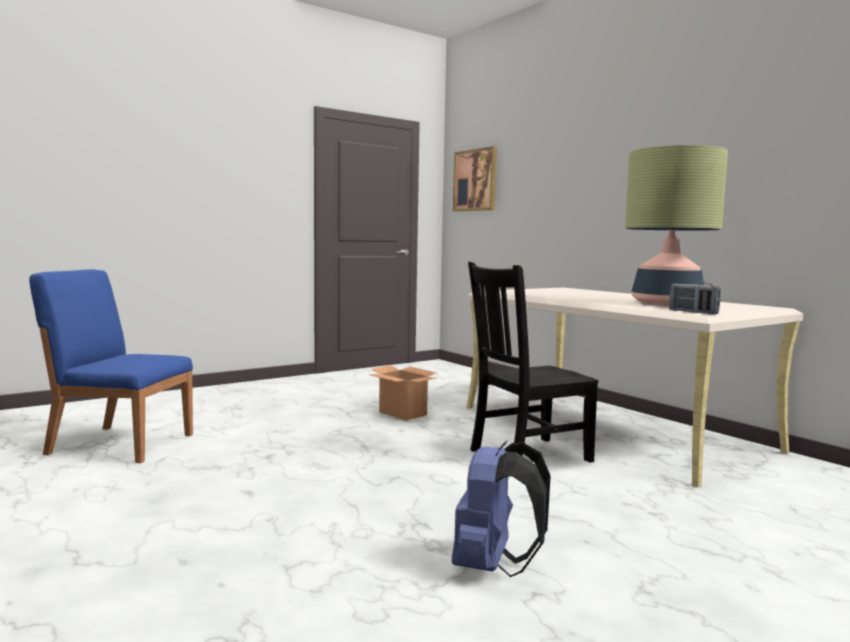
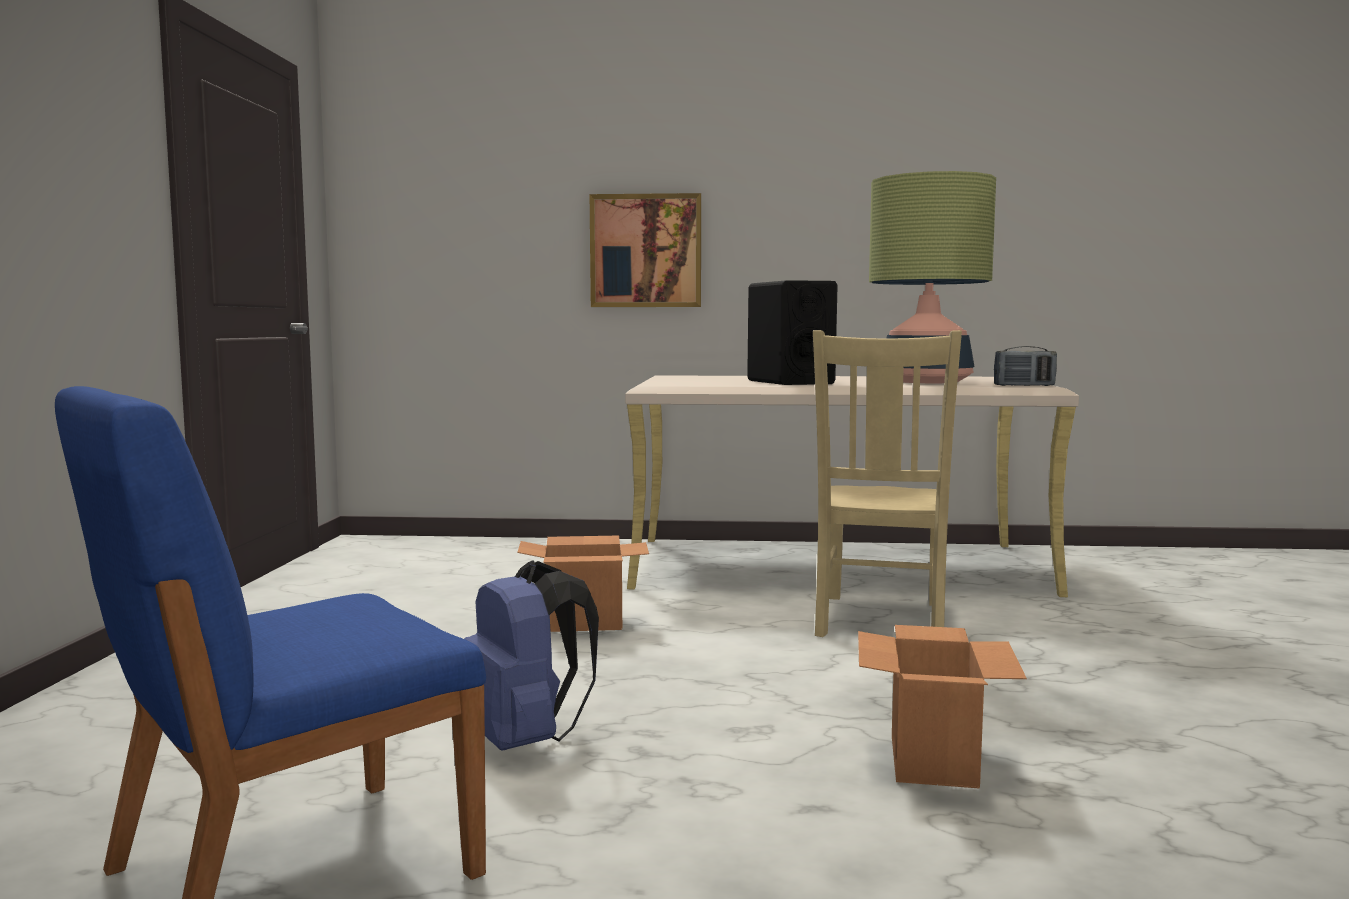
camera: 50 degrees left, 0 degrees up
(332, 502) = (932, 760): none -> cardboard box
(475, 180) = (423, 193): picture -> picture (646, 251)
(494, 566) = (1235, 734): blue backpack -> blue backpack (525, 741)
(526, 456) = (880, 621): black chair -> beige chair
(574, 296) = (789, 382): none -> black speaker

